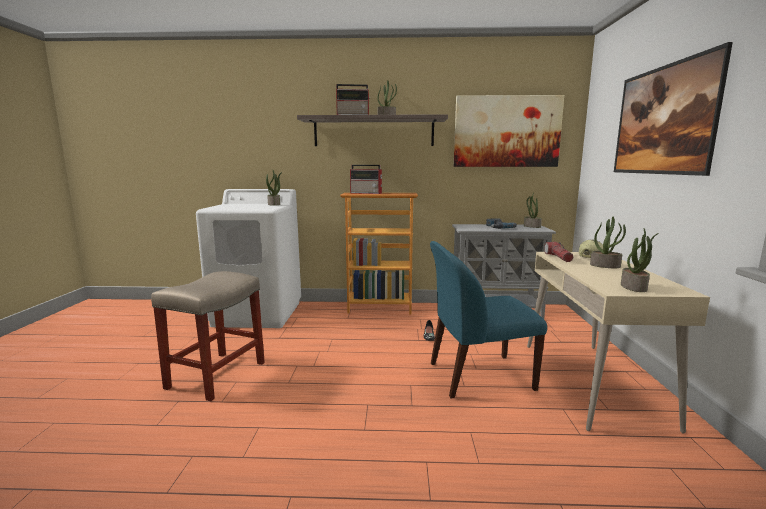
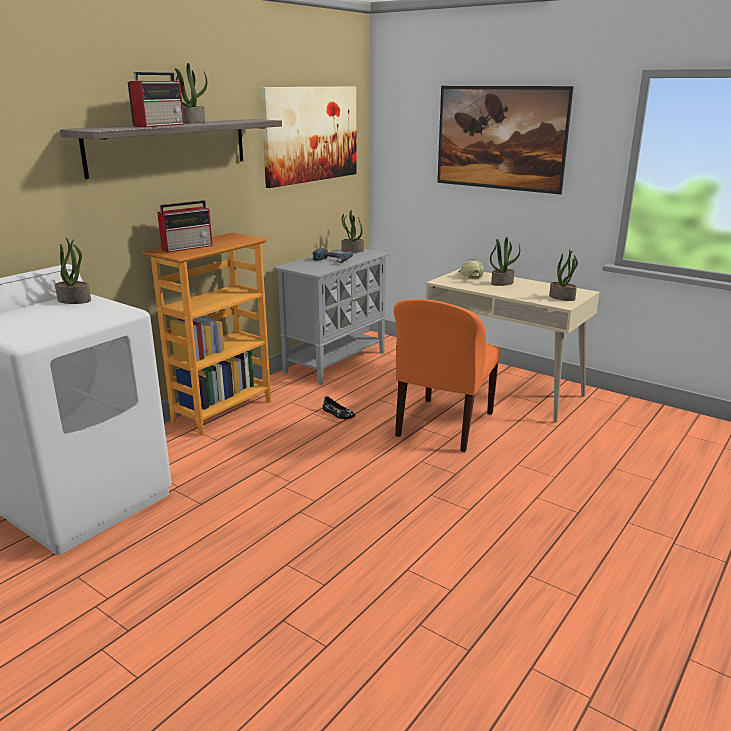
camera: 55 degrees left, 10 degrees up
(217, 374) = (247, 576): beige stool -> none
(478, 376) = (443, 426): blue chair -> orange chair
(558, 257) = (459, 284): flashlight -> none

